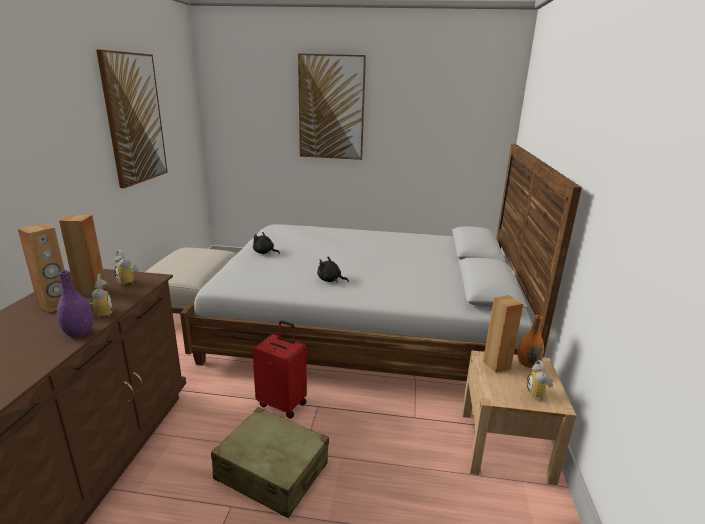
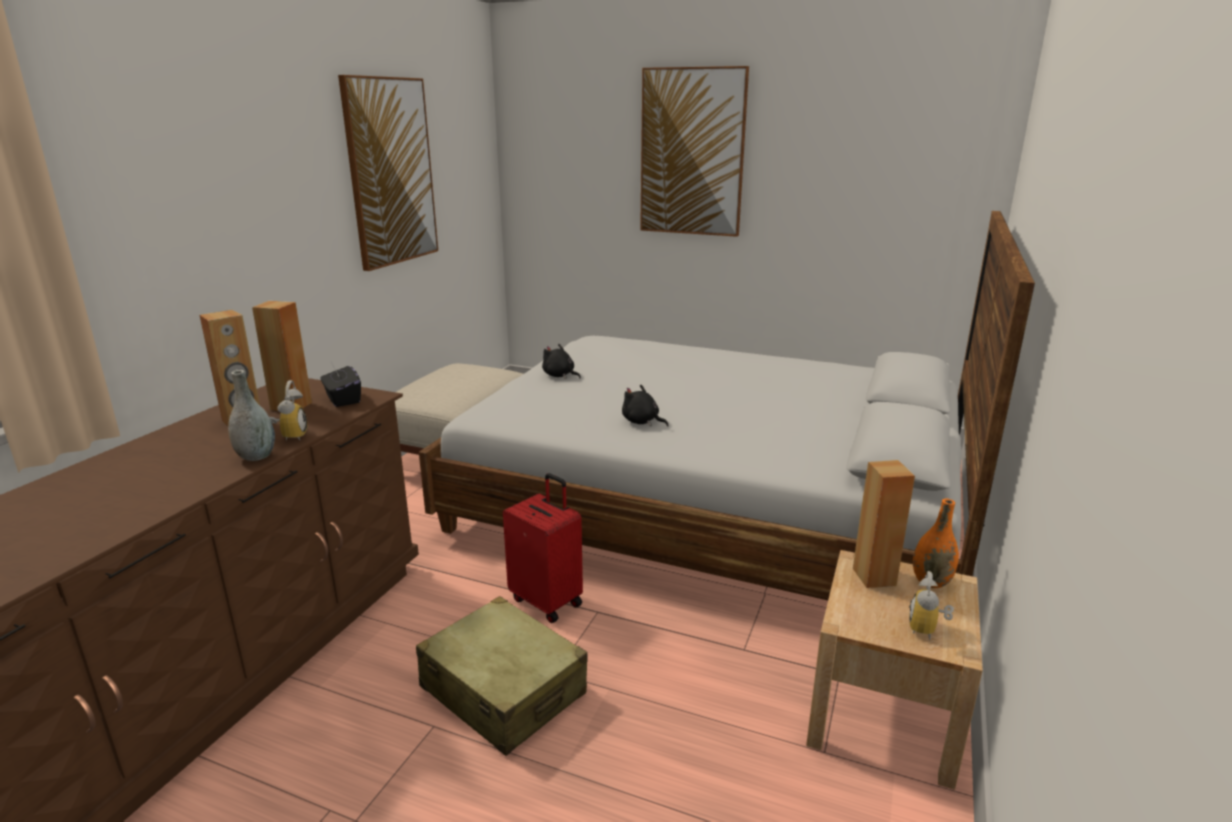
camera: 15 degrees right, 0 degrees up
(79, 333) = (256, 456): purple vase -> grey vase
(129, 282) = (342, 399): alarm clock -> black tissue box

